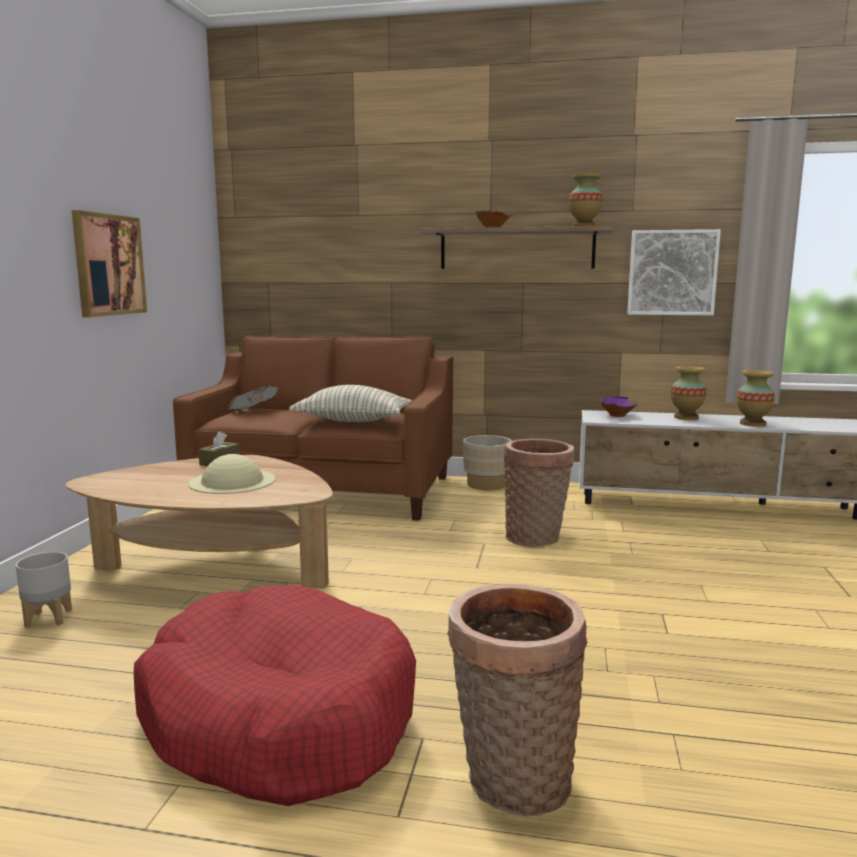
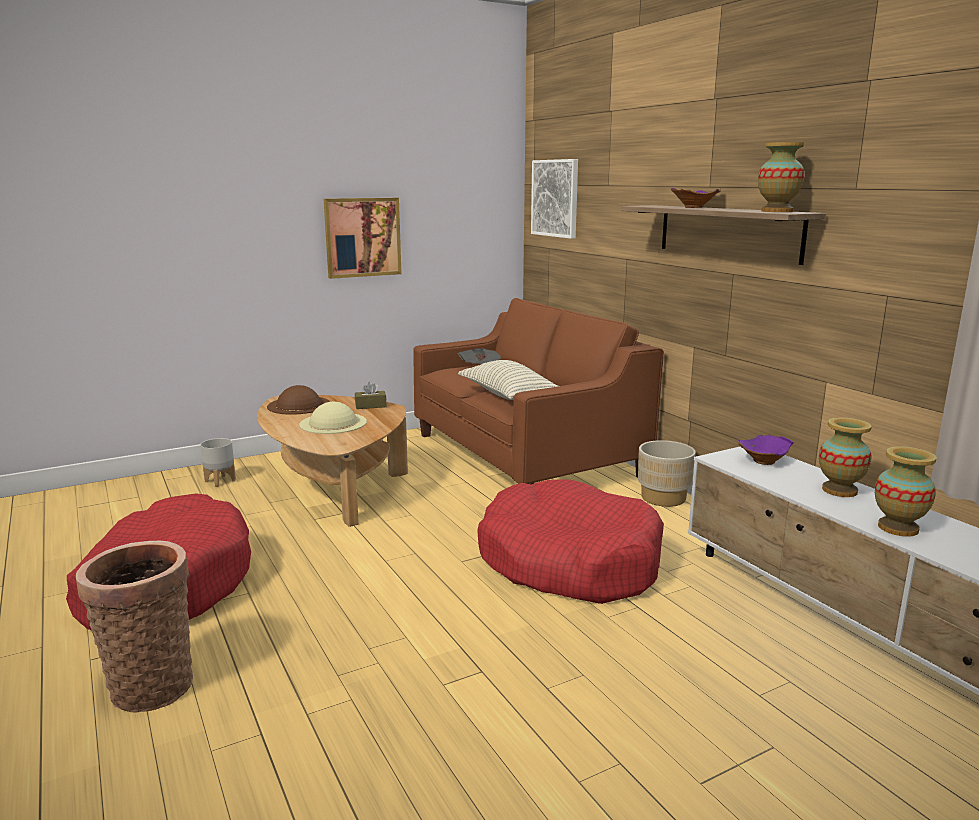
camera: 50 degrees right, 5 degrees up
(132, 480) = (298, 405): none -> brown hat
(536, 537) = (569, 561): basket -> red dog bed
(672, 272) = (895, 282): picture -> picture (555, 198)

